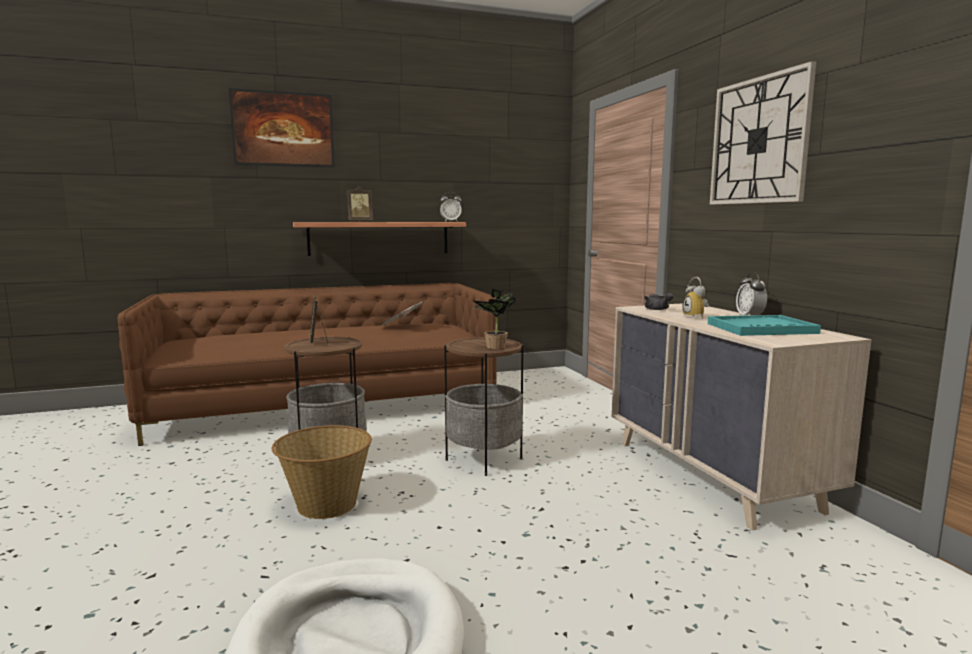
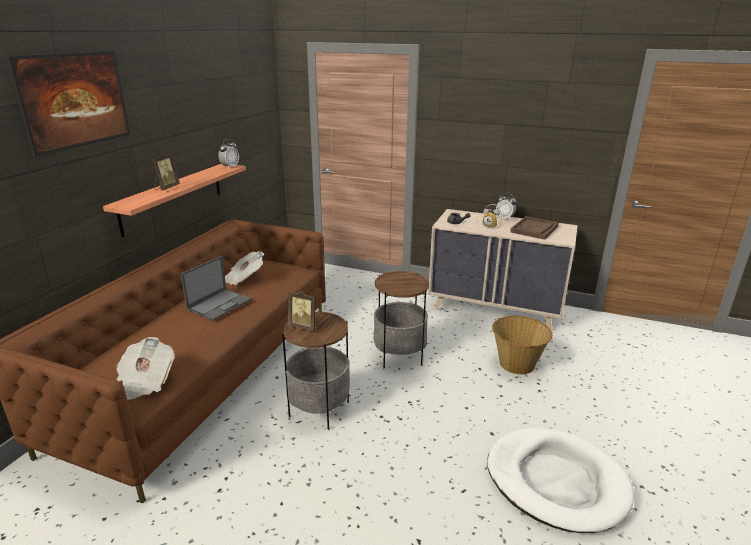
camera: 50 degrees left, 15 degrees up
(199, 349) = (146, 381): none -> newspaper
(325, 505) = (394, 437): basket -> basket (516, 364)
(342, 332) = (220, 304): none -> laptop
(495, 347) = (413, 282): potted plant -> none
(759, 141) = (499, 112): wall clock -> none
(761, 328) = (534, 229): turquoise tray -> brown tray

